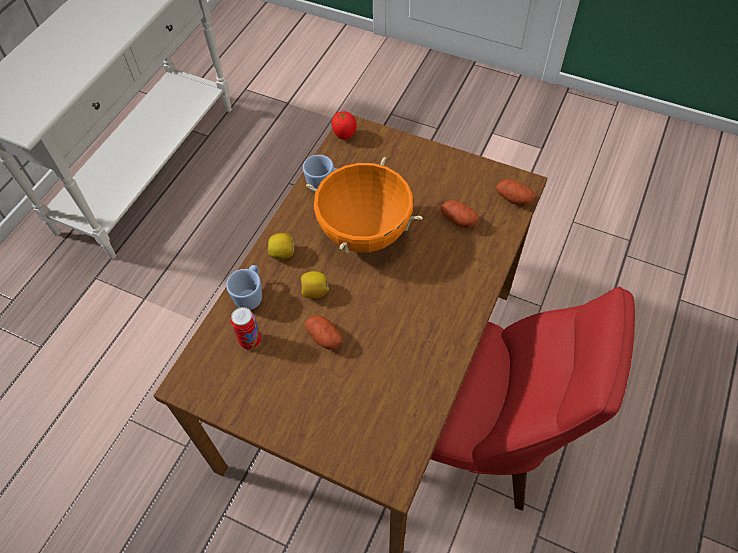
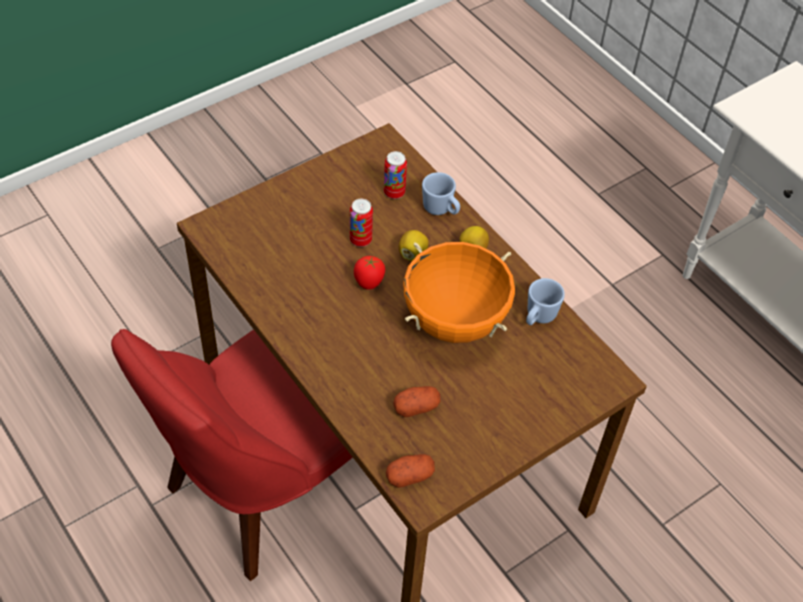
camera: 115 degrees right, 5 degrees down
(324, 337) = (360, 240): potato -> can
(344, 135) = (604, 368): tomato -> tomato (369, 283)

